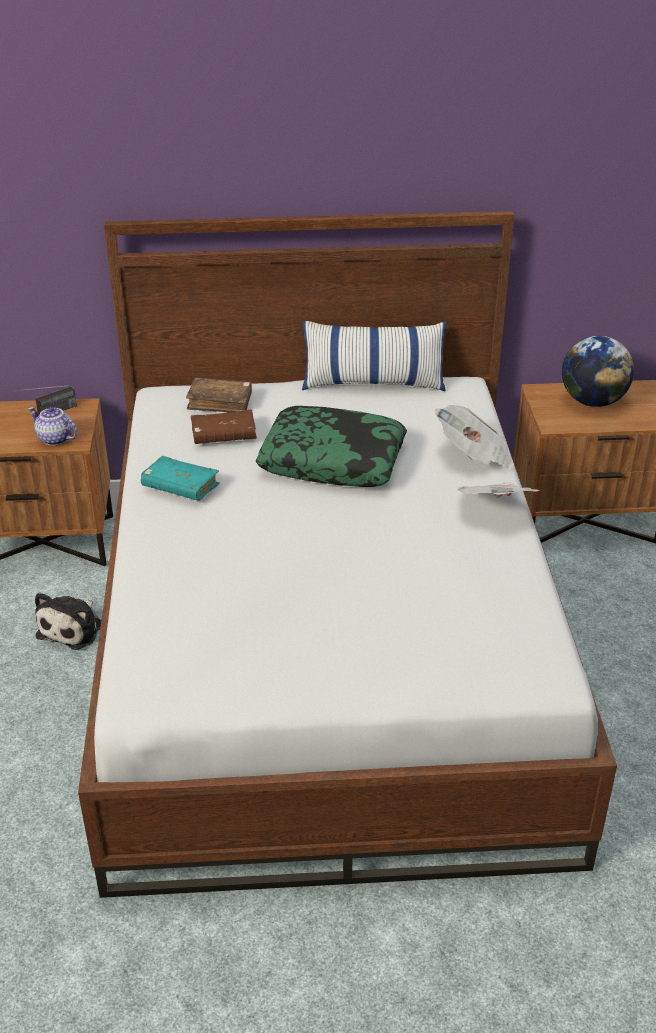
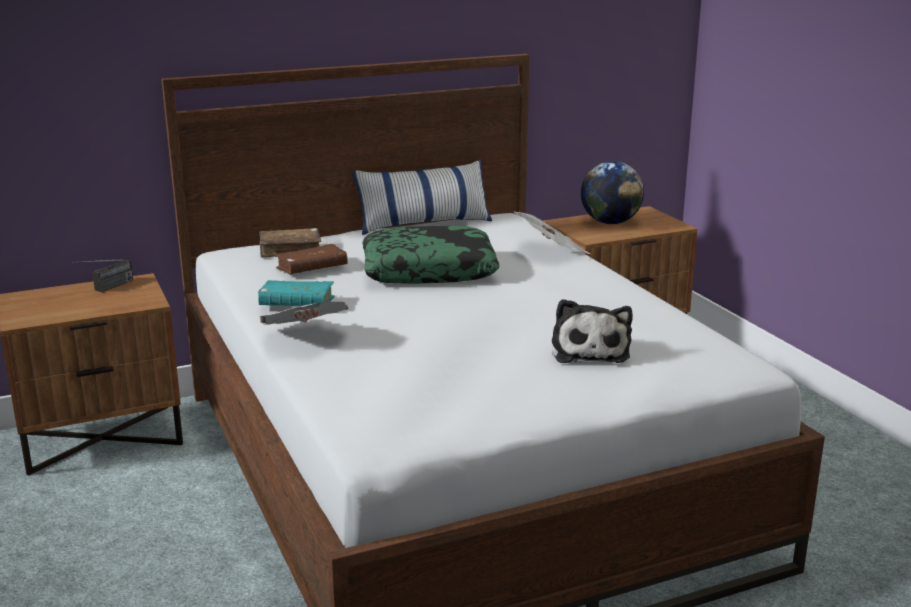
camera: 20 degrees left, 15 degrees down
(54, 439) = (125, 304): teapot -> none
(73, 628) = (175, 498): plush toy -> plush toy (589, 350)
(496, 507) = (600, 278): newspaper -> newspaper (305, 337)

